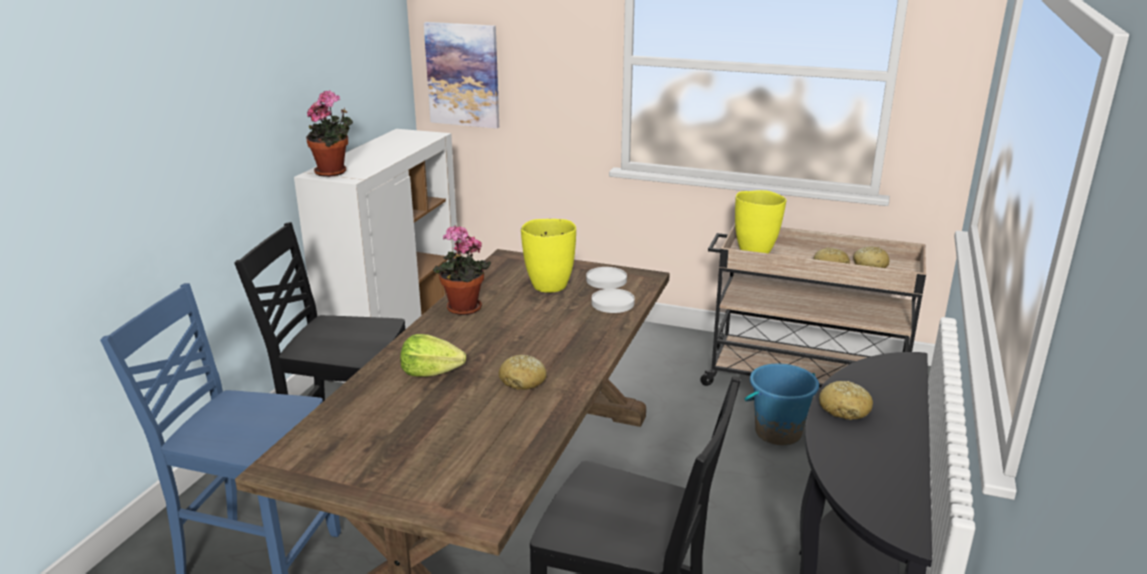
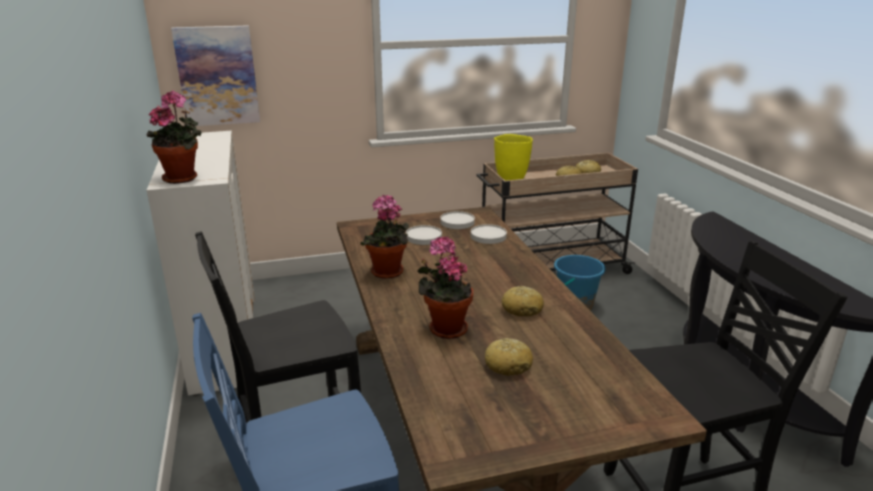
camera: 35 degrees left, 0 degrees up
(431, 372) = (445, 328): lettuce -> potted plant
(549, 286) = (423, 237): yellow vase -> white plate
(845, 409) = (736, 255): bread -> bread (508, 365)

